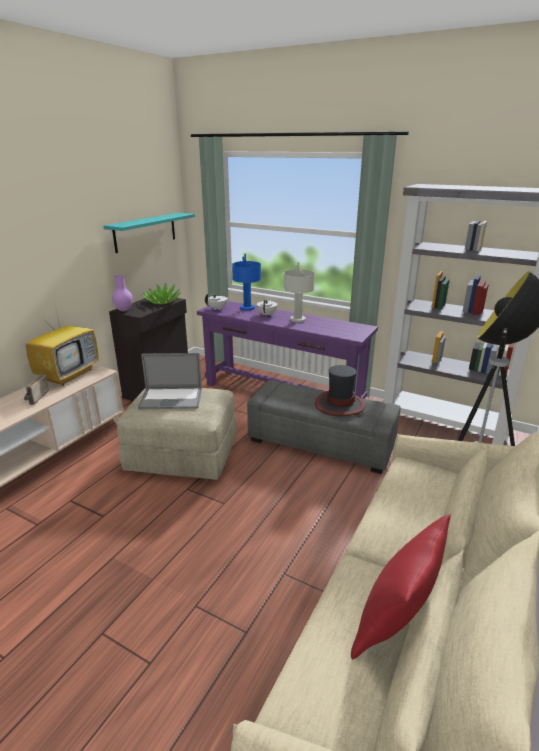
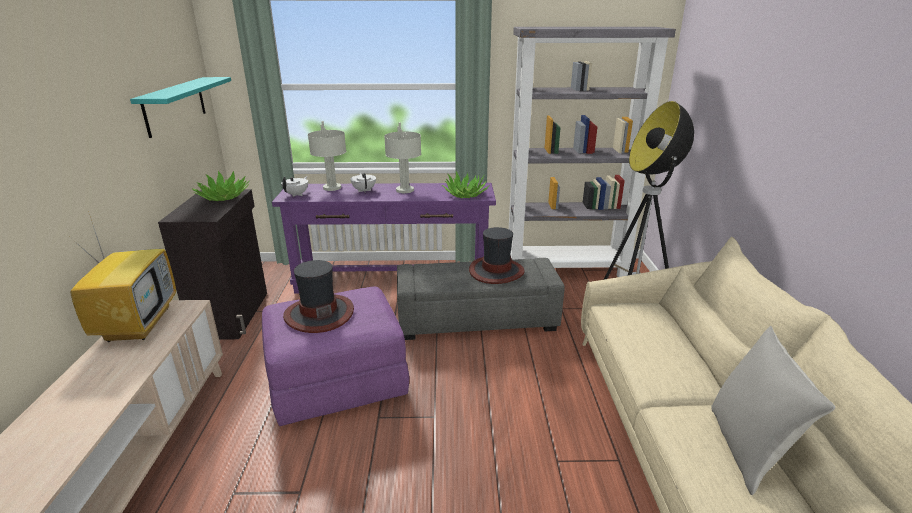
camera: 30 degrees left, 0 degrees up
(34, 398) = (115, 369): radio -> none
(124, 310) = (181, 217): purple vase -> none
(171, 399) = (319, 314): laptop -> hat
(183, 454) = (338, 381): beige ottoman -> purple ottoman
(247, 308) = (332, 188): blue table lamp -> grey table lamp
(342, 332) = (465, 194): none -> potted plant
(395, 624) = (747, 448): red pillow -> grey pillow

